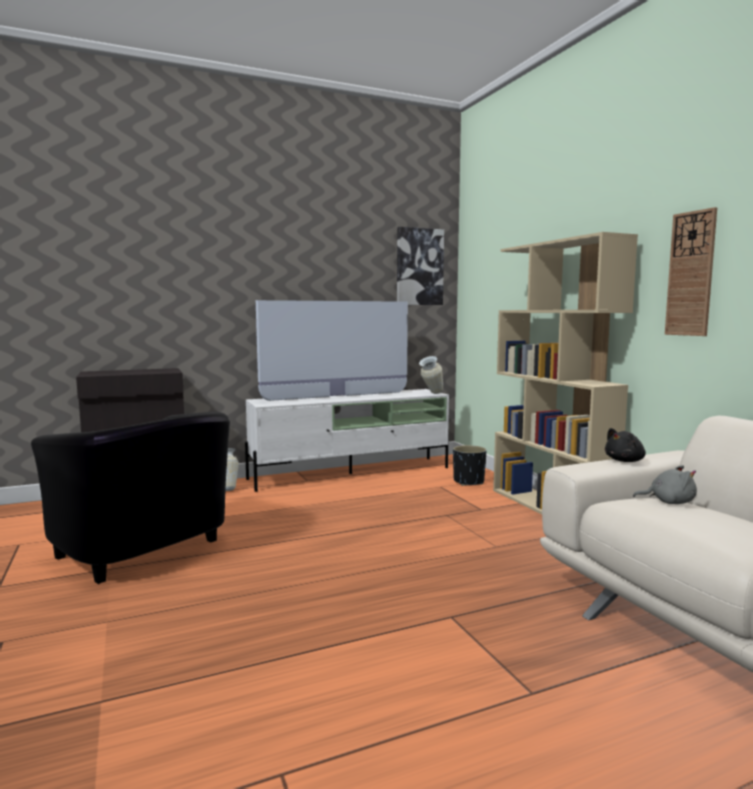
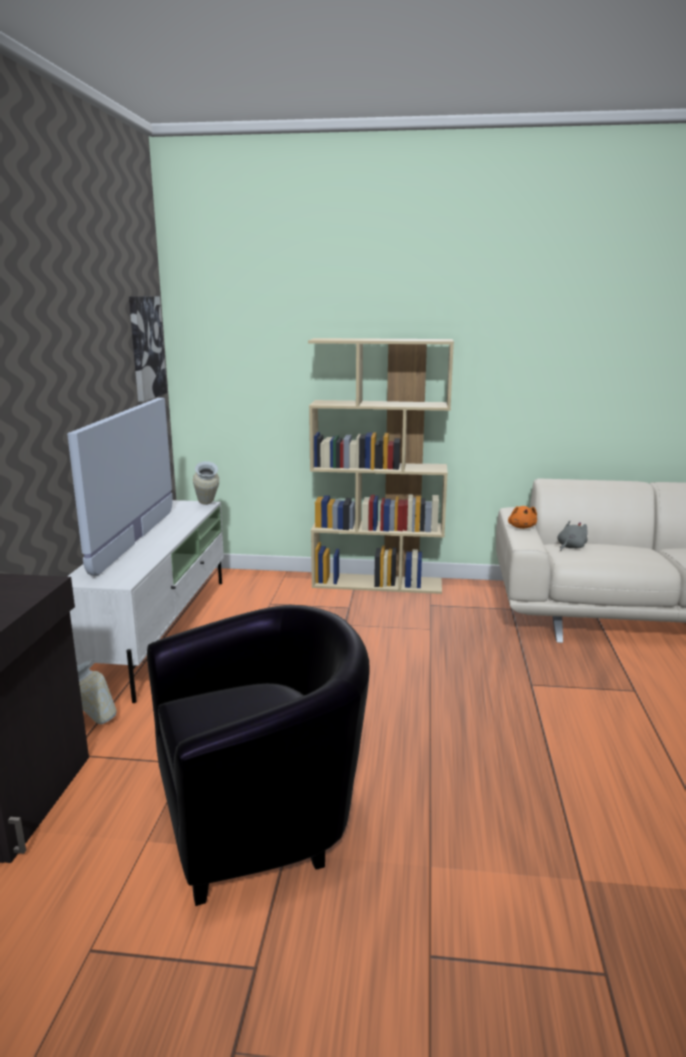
camera: 60 degrees left, 10 degrees up
(469, 482) = (275, 588): black planter -> none
(625, 461) = (522, 527): black plush toy -> orange plush toy
(691, 274) = (498, 375): wall clock -> none

